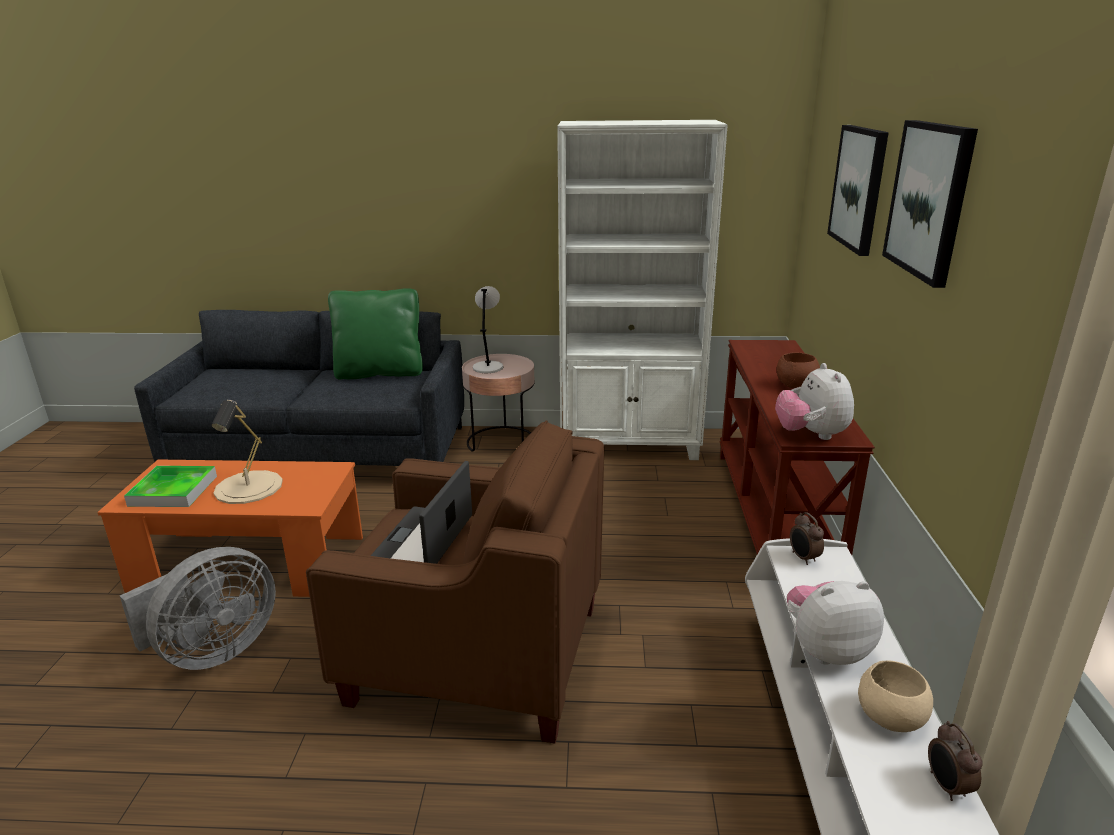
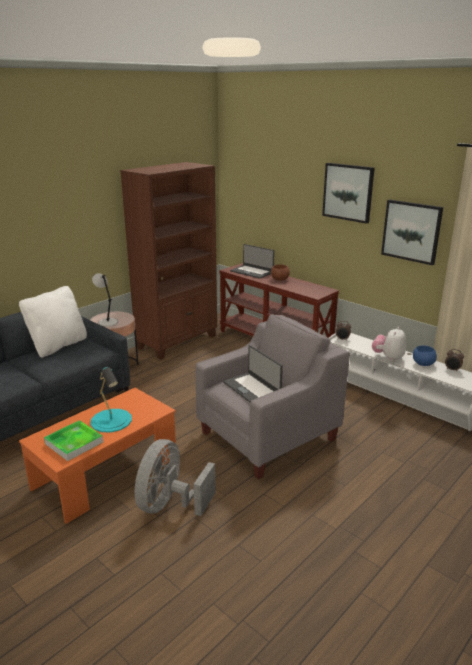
camera: 50 degrees left, 0 degrees up
(213, 651) = (170, 504): grey fan -> grey fan turned 150 degrees counterclockwise
(249, 487) = (111, 420): beige table lamp -> turquoise table lamp
(380, 373) = (58, 345): green pillow -> white pillow
(476, 655) = (268, 436): brown armchair -> grey armchair
(630, 445) = (178, 341): white bookcase -> brown bookcase
(777, 358) = (252, 272): none -> laptop
(811, 435) = (318, 293): plush toy -> none
(859, 188) = (285, 189): picture -> picture (411, 231)
(890, 716) = (422, 363): beige bowl -> blue bowl

